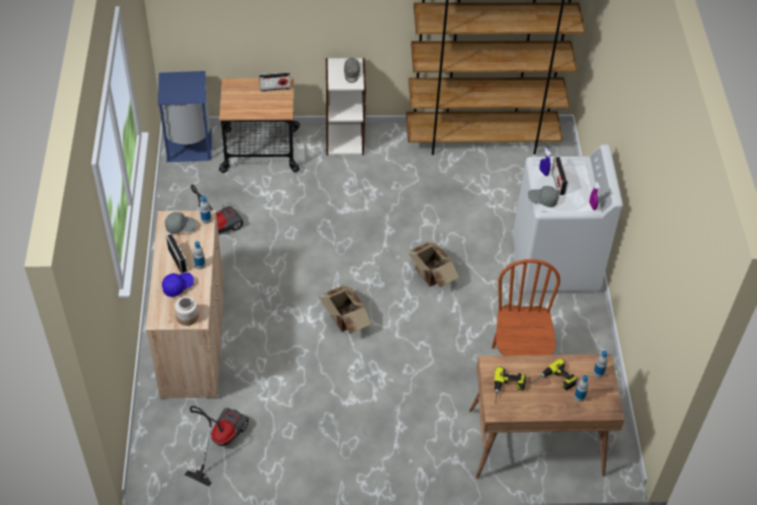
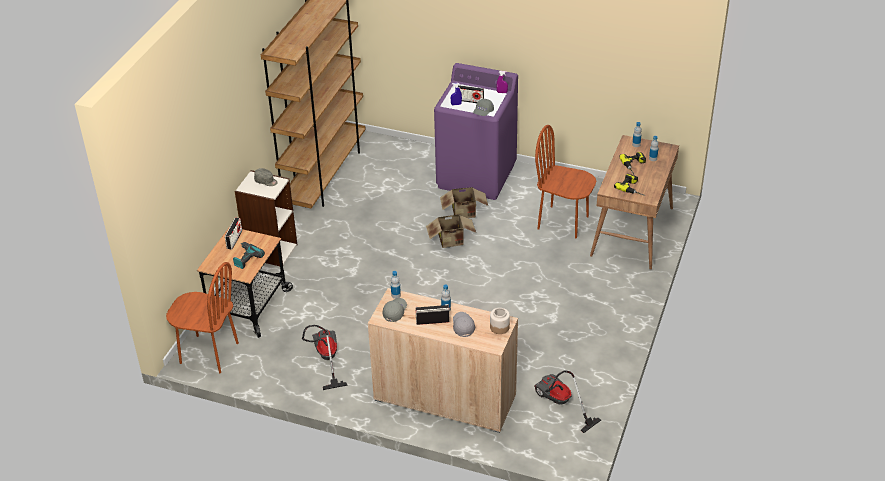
camera: 65 degrees left, 10 degrees down
(178, 286) = (463, 327): blue cap -> grey cap
(188, 146) = (209, 353): blue trash can -> brown chair
(252, 105) = (246, 258): none -> power drill
(344, 320) = (471, 301): cardboard box -> cardboard box (465, 214)
(555, 265) = (477, 176): white washing machine -> purple washing machine

